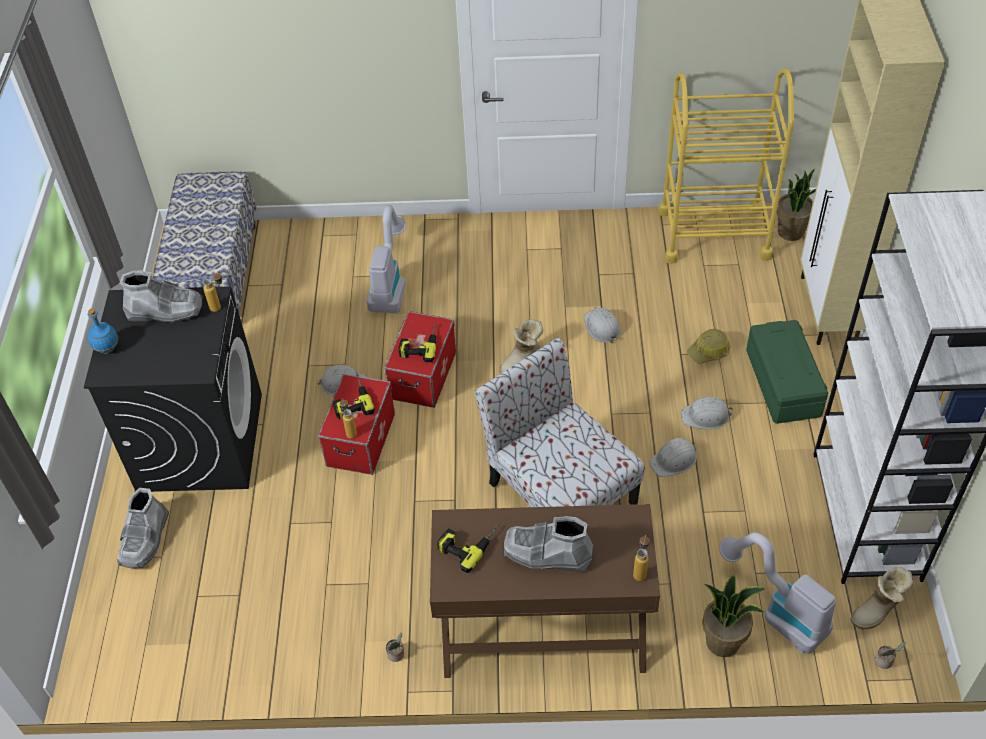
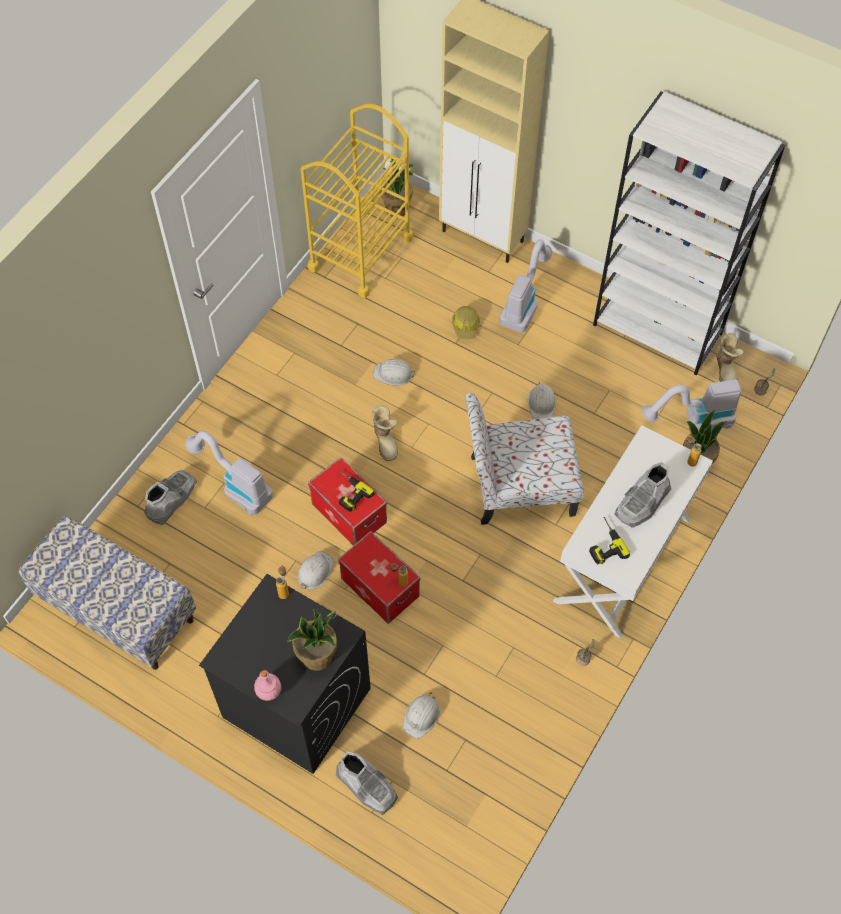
camera: 60 degrees left, 10 degrees up
(107, 349) = (269, 692): blue bottle -> pink bottle
(163, 364) = (317, 657): none -> potted plant
(165, 310) = (258, 631): grey boot -> grey boot (171, 499)
(351, 400) = (369, 566): power drill -> none
(543, 632) = (623, 560): brown desk -> white desk
(705, 416) = (519, 363): white hard hat -> white hard hat (421, 716)
(781, 383) = (524, 303): green storage box -> vacuum cleaner

